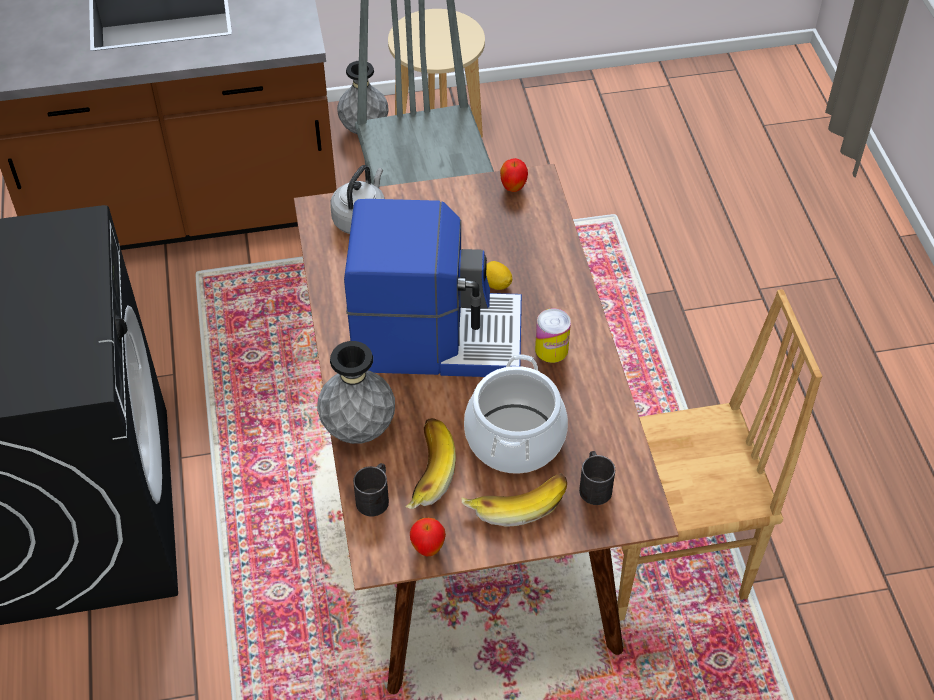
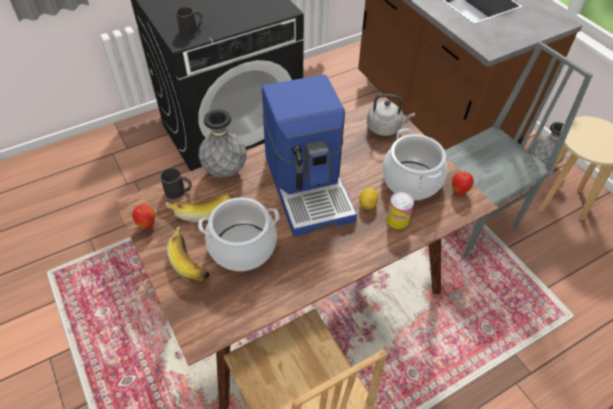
camera: 70 degrees right, 0 degrees up
(473, 226) = (411, 180): none -> cooking pot
(551, 349) = (325, 248): can -> can (397, 219)
(594, 485) = (217, 300): black mug -> black mug (191, 29)

